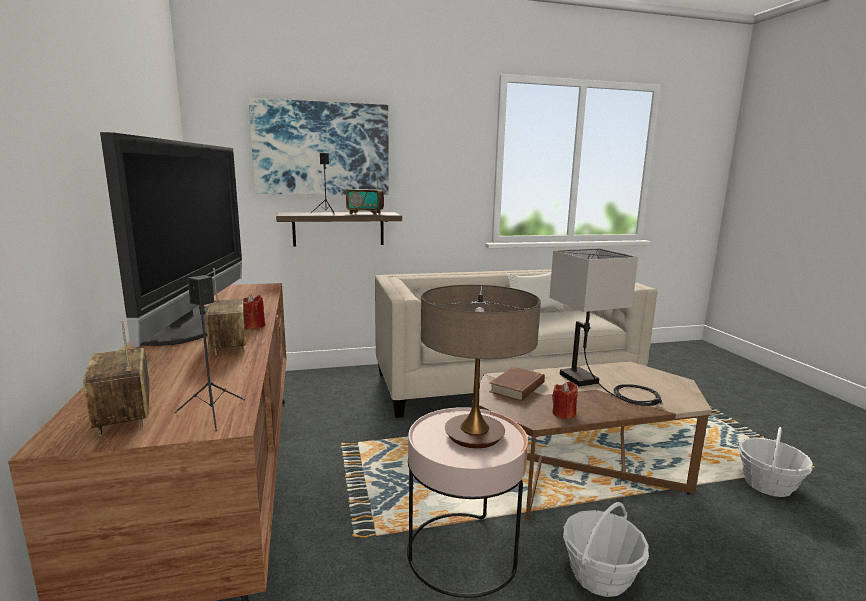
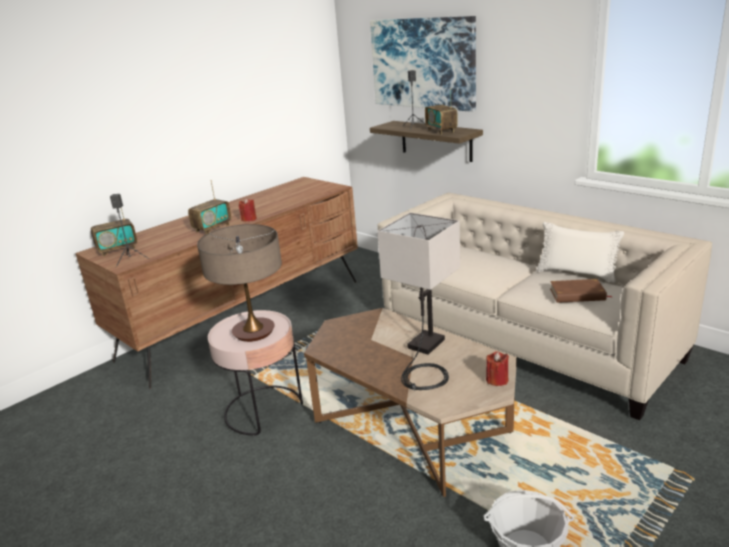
camera: 60 degrees right, 10 degrees up
(124, 416) = (117, 249): radio -> radio turned 150 degrees counterclockwise
(195, 325) = (235, 210): television -> none
(517, 387) = (371, 326): brown book -> brown book (577, 294)
(563, 413) = (344, 355): red candle -> red candle (497, 380)
(600, 575) = (286, 469): basket -> none

